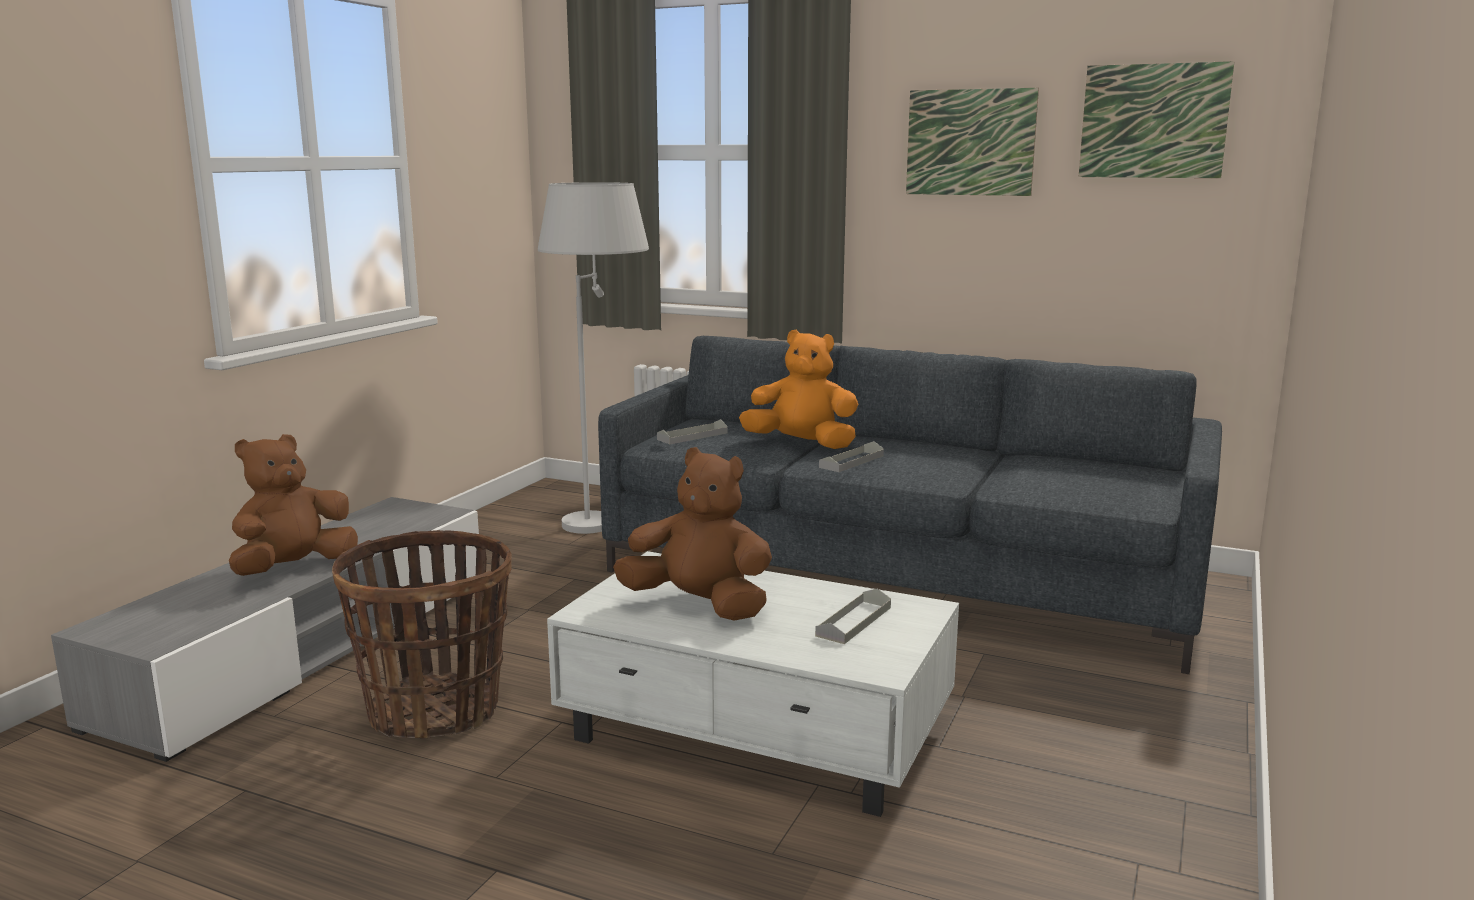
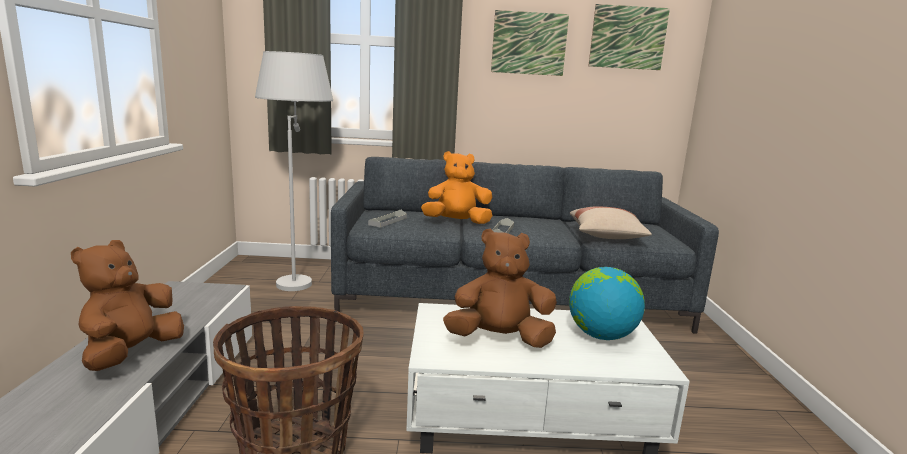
camera: 25 degrees left, 0 degrees up
(854, 621) = (601, 335): grey tray -> globe
(1028, 483) = (606, 237): none -> beige pillow

